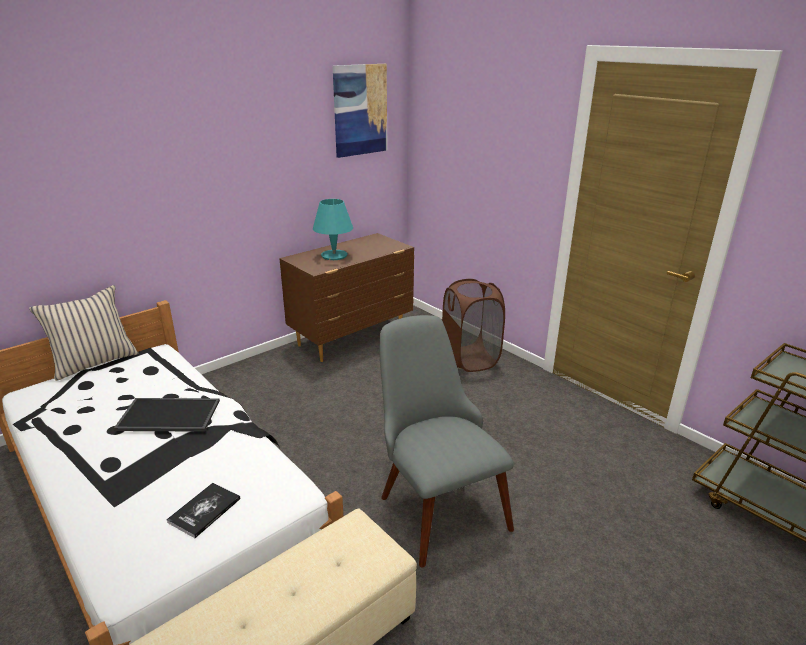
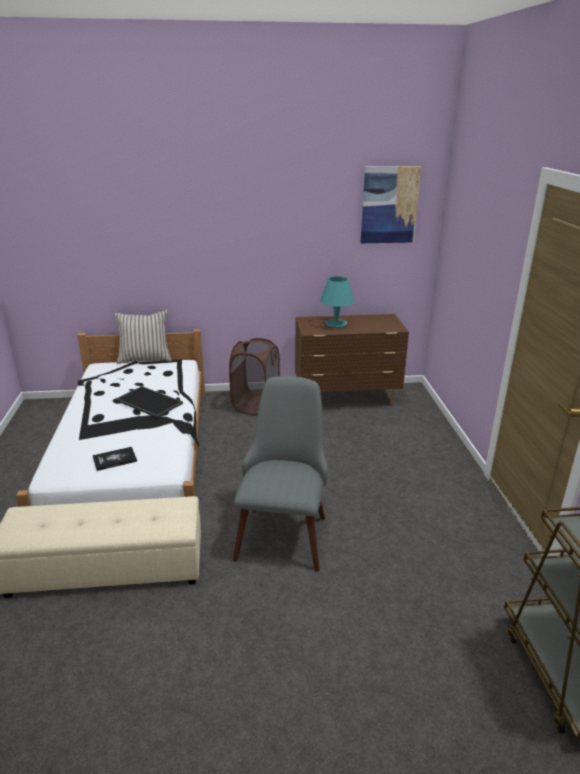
camera: 35 degrees right, 0 degrees up
(470, 359) = (425, 444): brown laundry basket -> brown laundry basket (256, 405)

